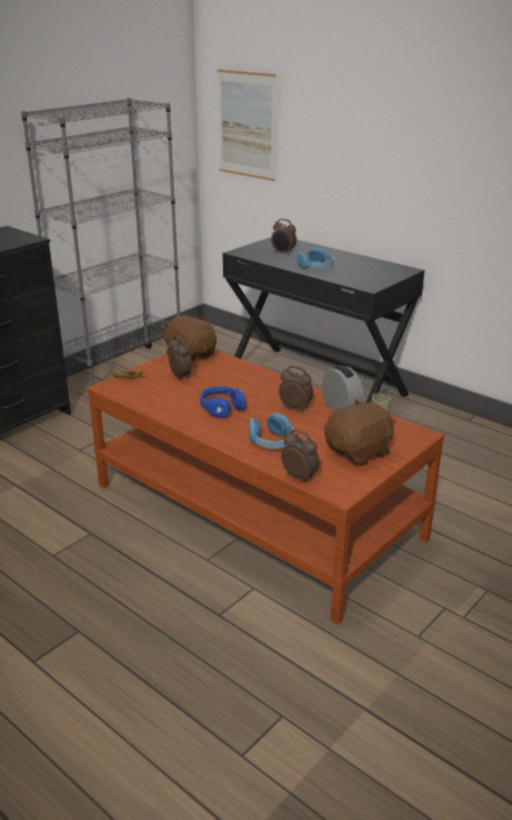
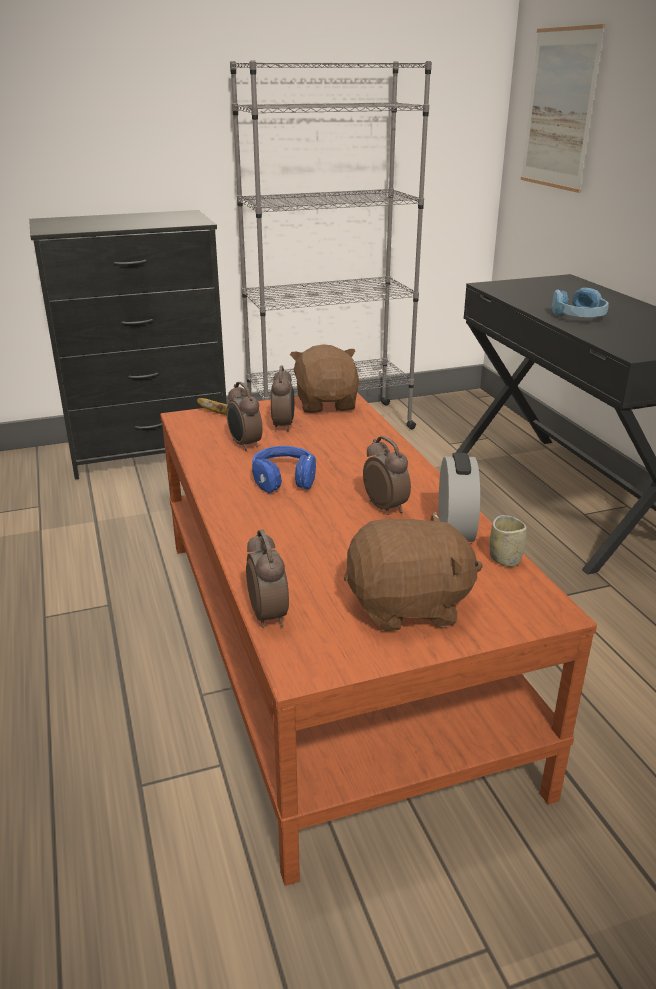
camera: 30 degrees right, 0 degrees up
(271, 441) = (293, 546): blue headphones -> none
(283, 253) = (551, 294): alarm clock -> alarm clock (244, 445)

